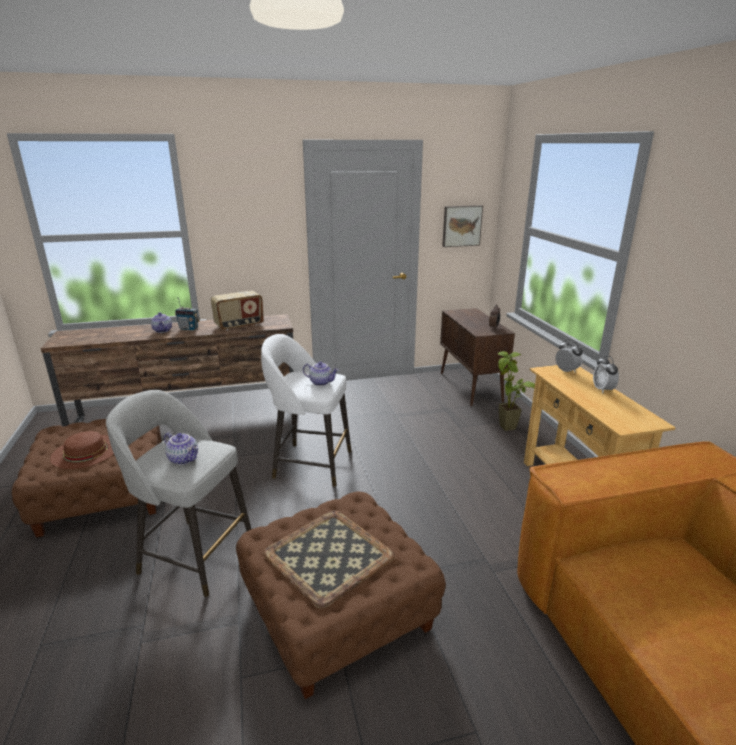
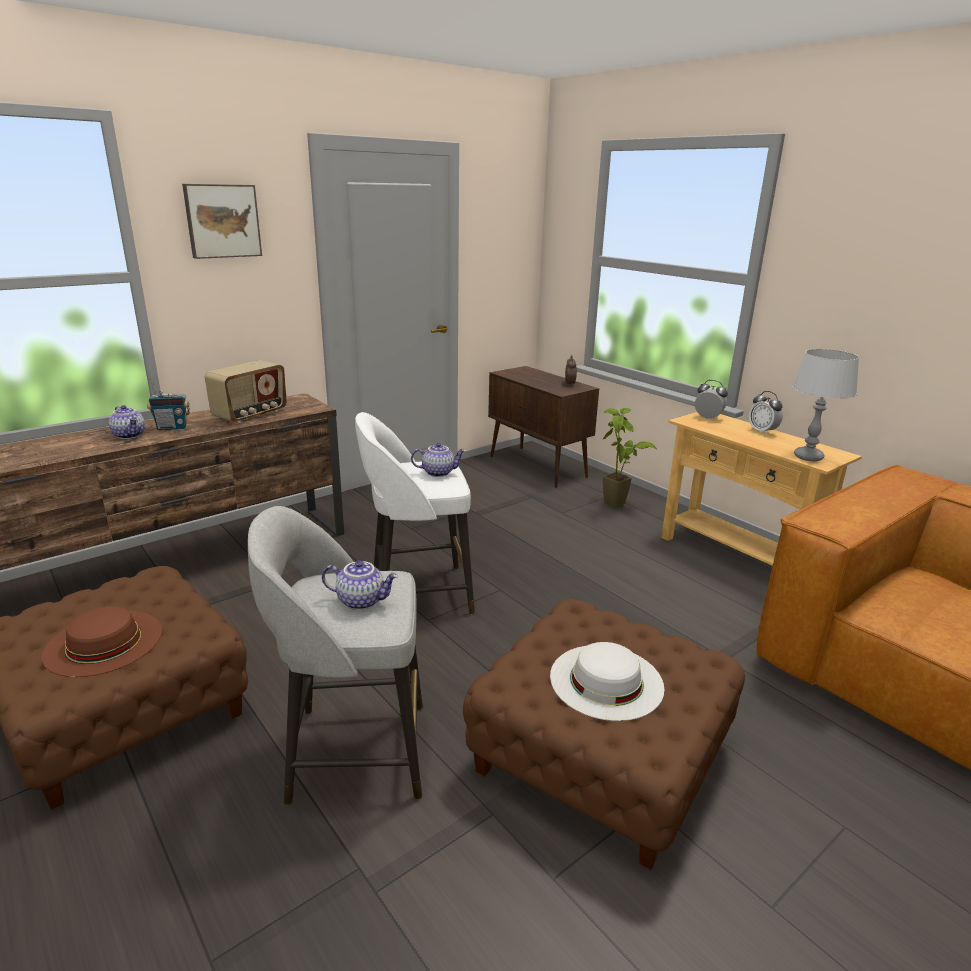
camera: 25 degrees left, 0 degrees up
(327, 555) = (606, 681): tray -> white hat
(461, 225) = (504, 259): picture -> picture (222, 221)
(617, 419) = (808, 457): none -> grey table lamp

